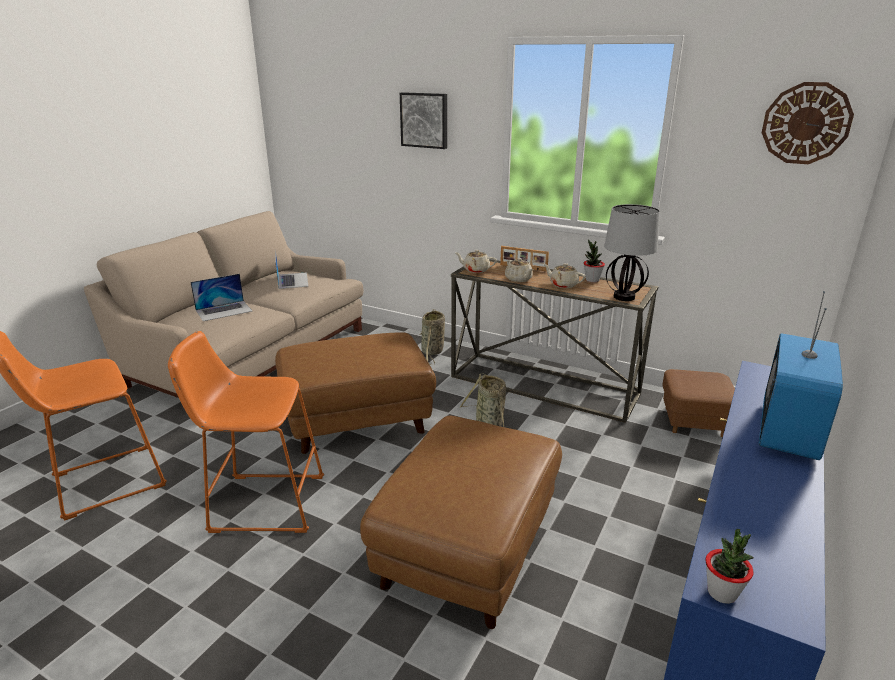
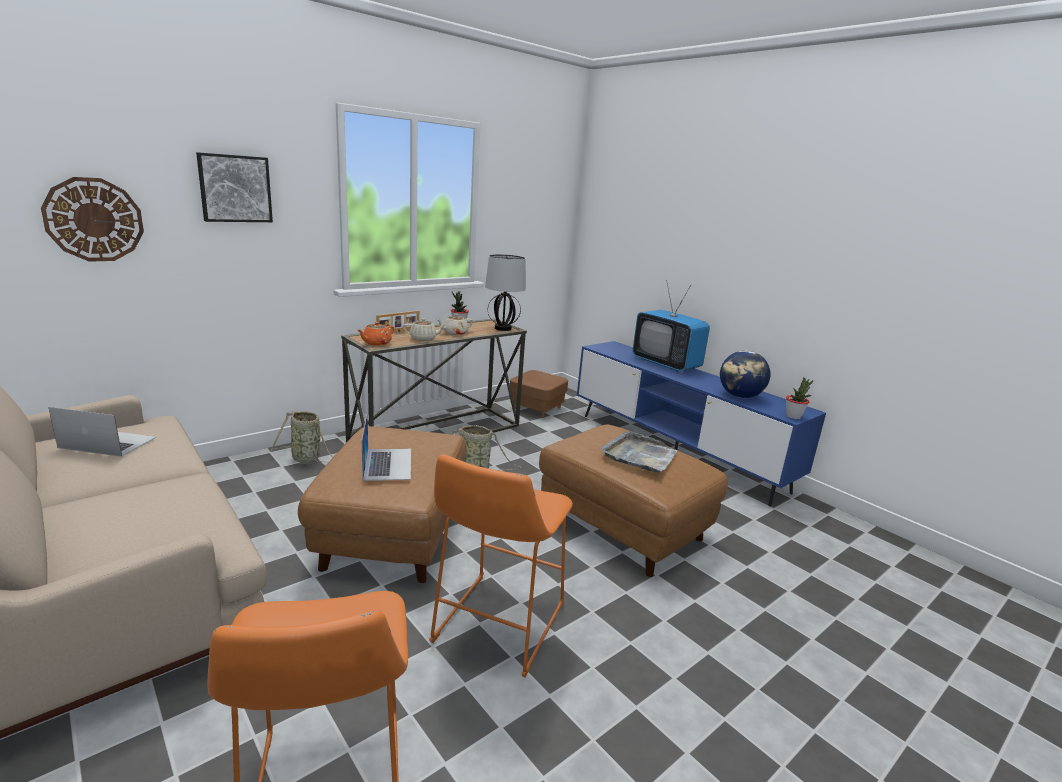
camera: 70 degrees left, 5 degrees down
(224, 310) = (132, 507): laptop -> laptop (387, 463)
(464, 470) = (640, 455): none -> grey tray
(475, 270) = (376, 343): beige teapot -> orange teapot
(741, 520) = (740, 396): none -> globe
(806, 123) = (547, 190): wall clock -> wall clock (94, 220)

